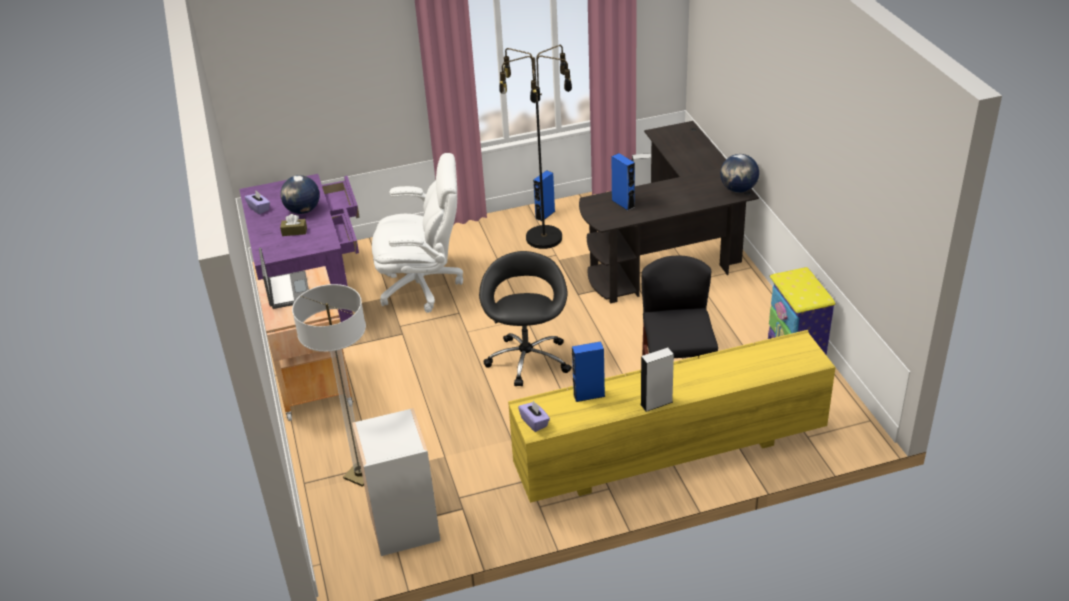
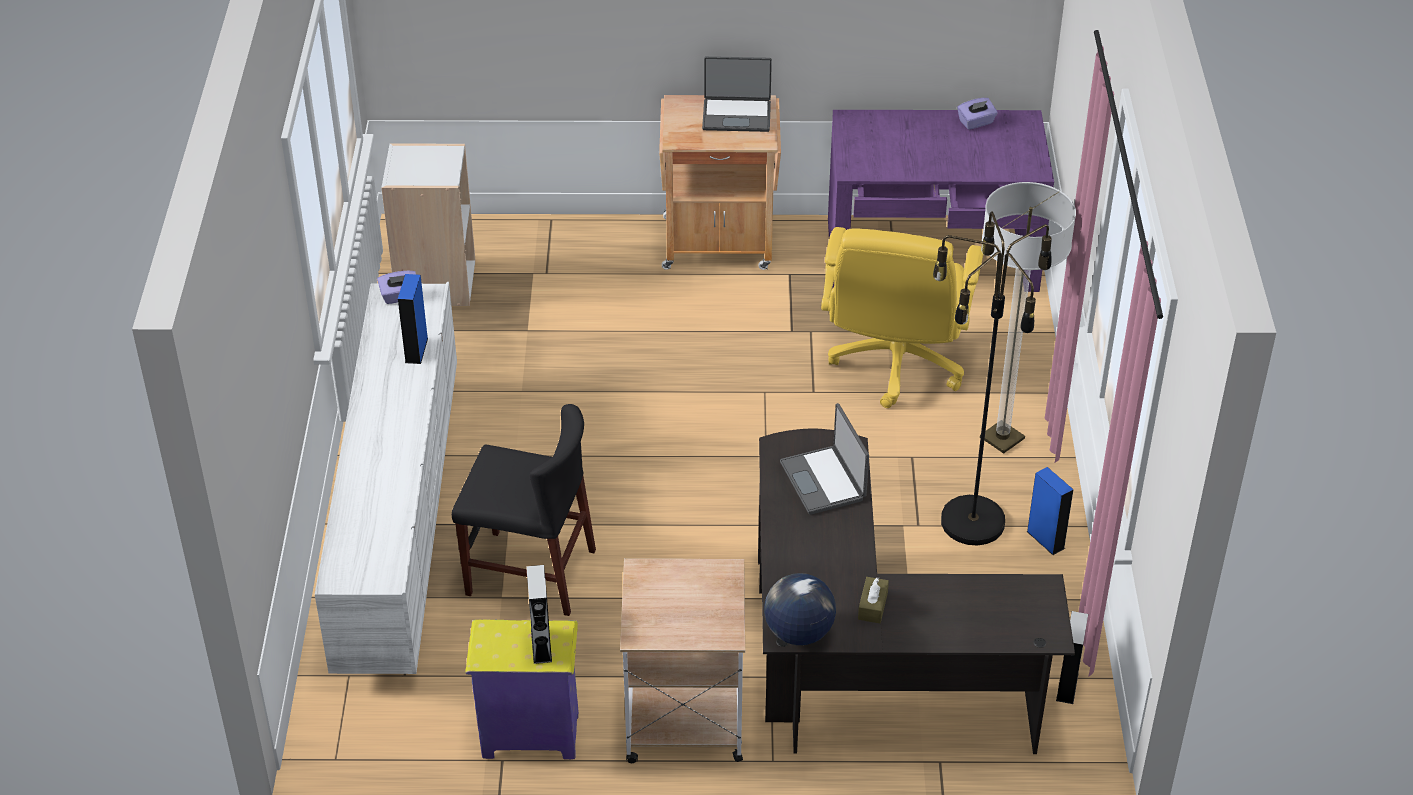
camera: 105 degrees right, 5 degrees up
(294, 231) = (899, 146): brown tissue box -> brown tissue box (872, 606)
(302, 210) = (952, 158): globe -> none
(360, 475) = (537, 261): floor lamp -> floor lamp (1002, 438)
(424, 287) = (893, 368): white office chair -> yellow office chair
(528, 359) = (671, 438): black office chair -> none
(623, 203) = (824, 481): blue speaker -> laptop
(656, 403) = (363, 403): grey speaker -> grey speaker (541, 645)
(671, 457) = (399, 525): yellow cabinet -> white cabinet
(745, 301) = (682, 718): none -> beige cart

